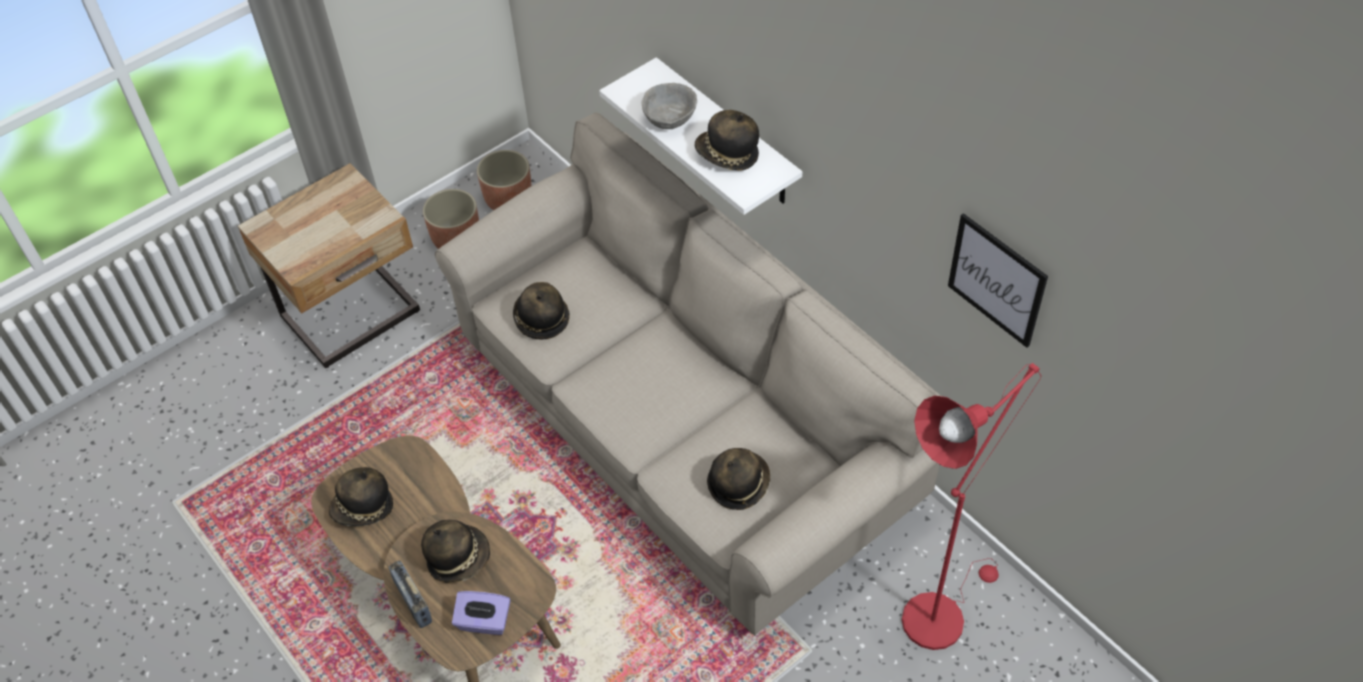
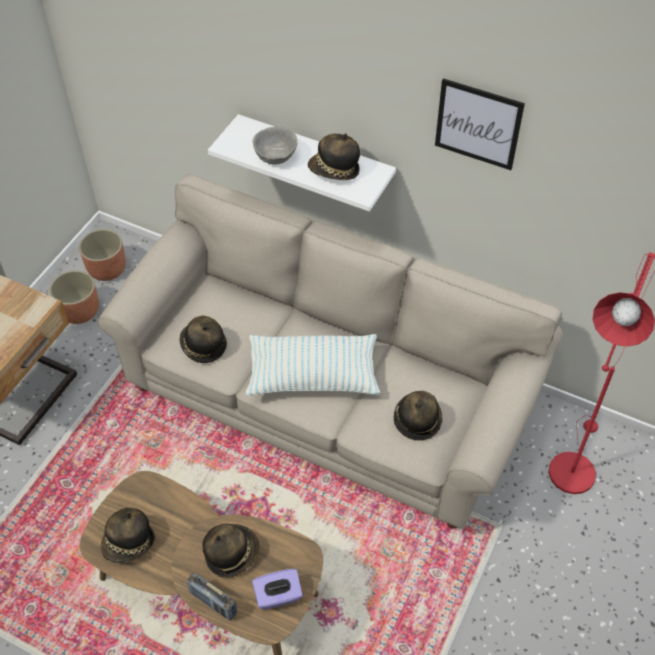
camera: 25 degrees left, 0 degrees up
(647, 393) = (313, 375): none -> pillow
(996, 280) = (595, 200): picture -> picture (478, 124)

